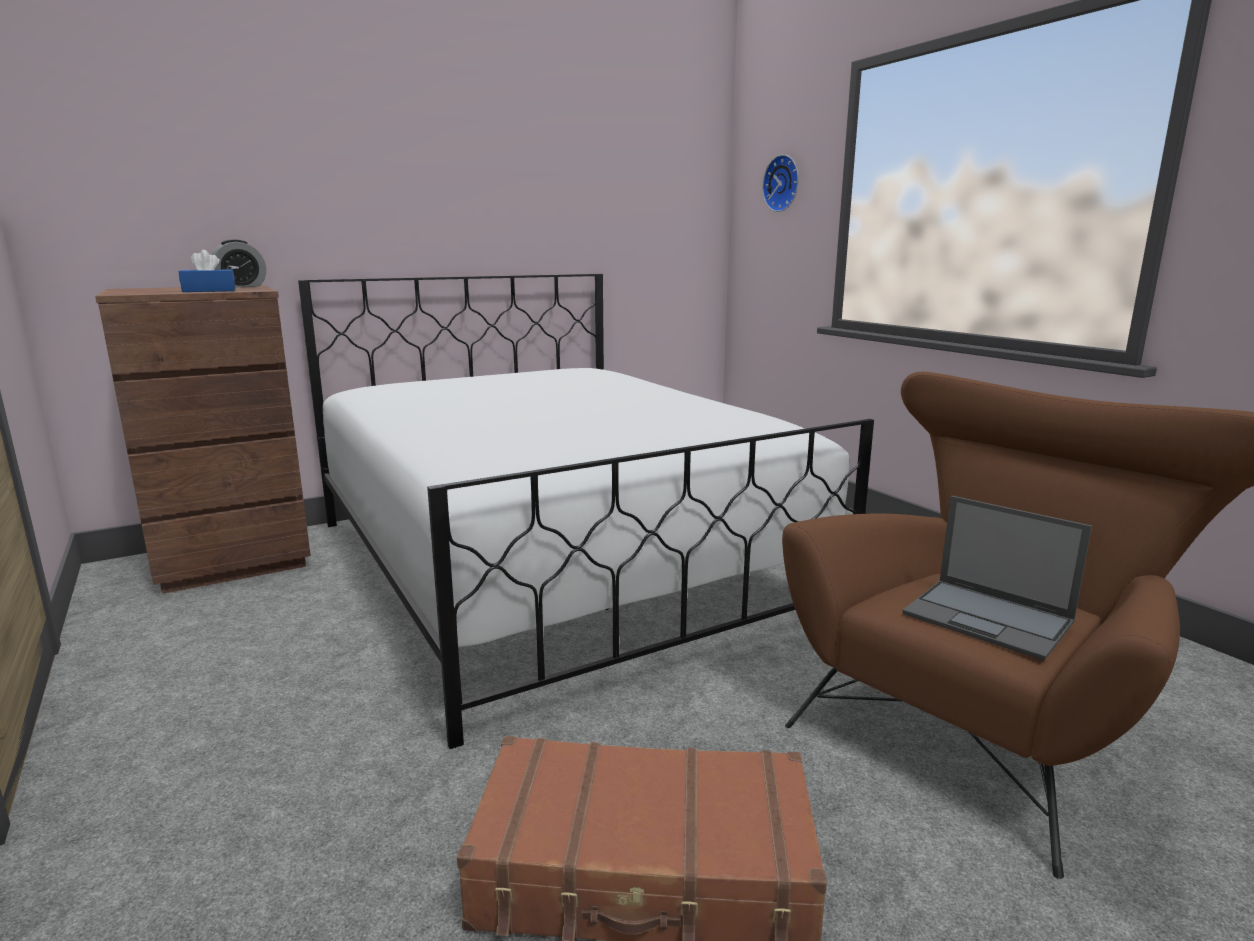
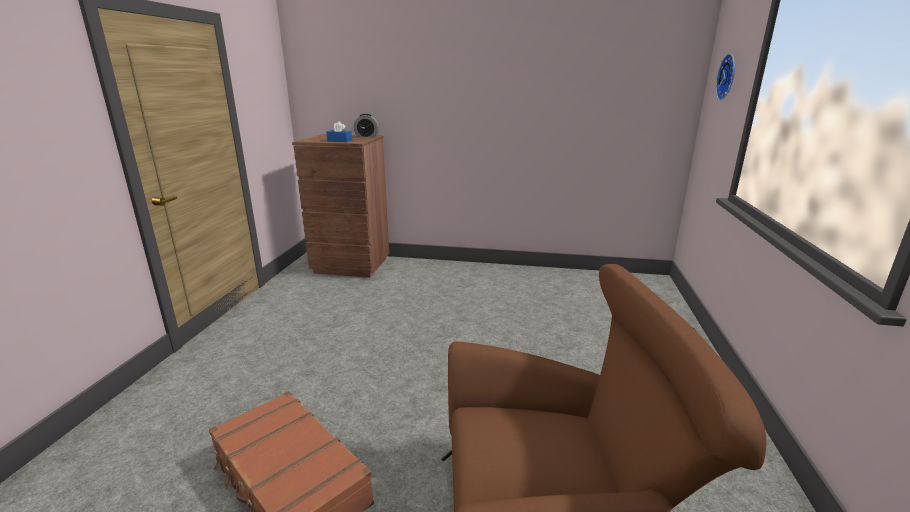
camera: 40 degrees right, 5 degrees up
(553, 564) = (466, 314): white bed -> none
(989, 618) = (514, 457): laptop -> none

